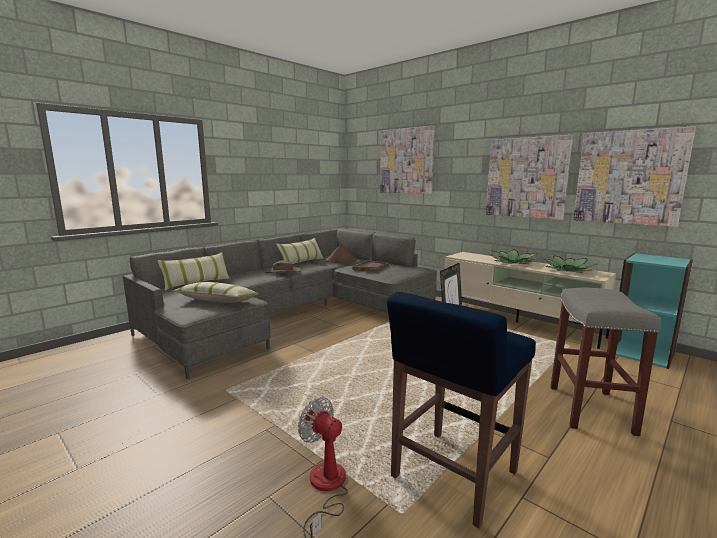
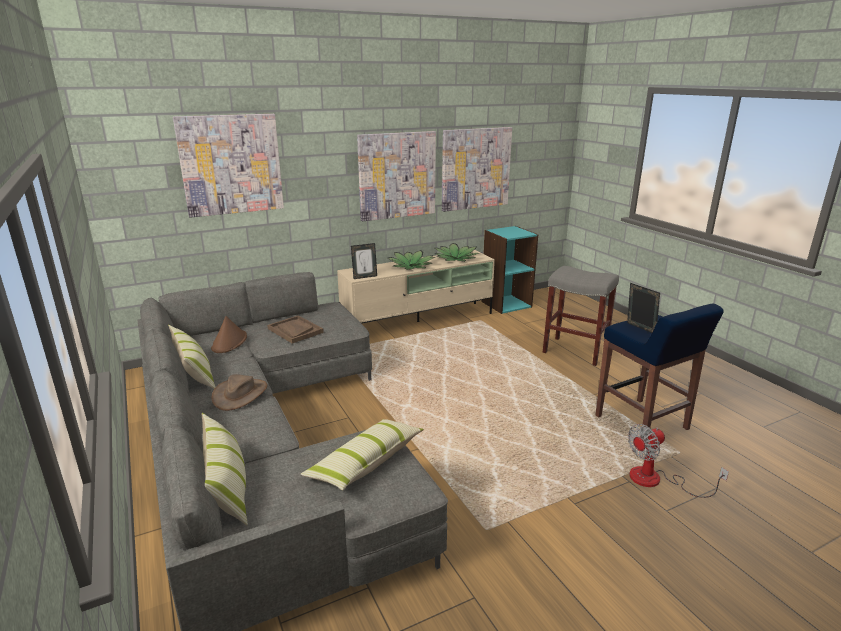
camera: 70 degrees left, 10 degrees up
(461, 257) = (364, 277): none -> picture frame

